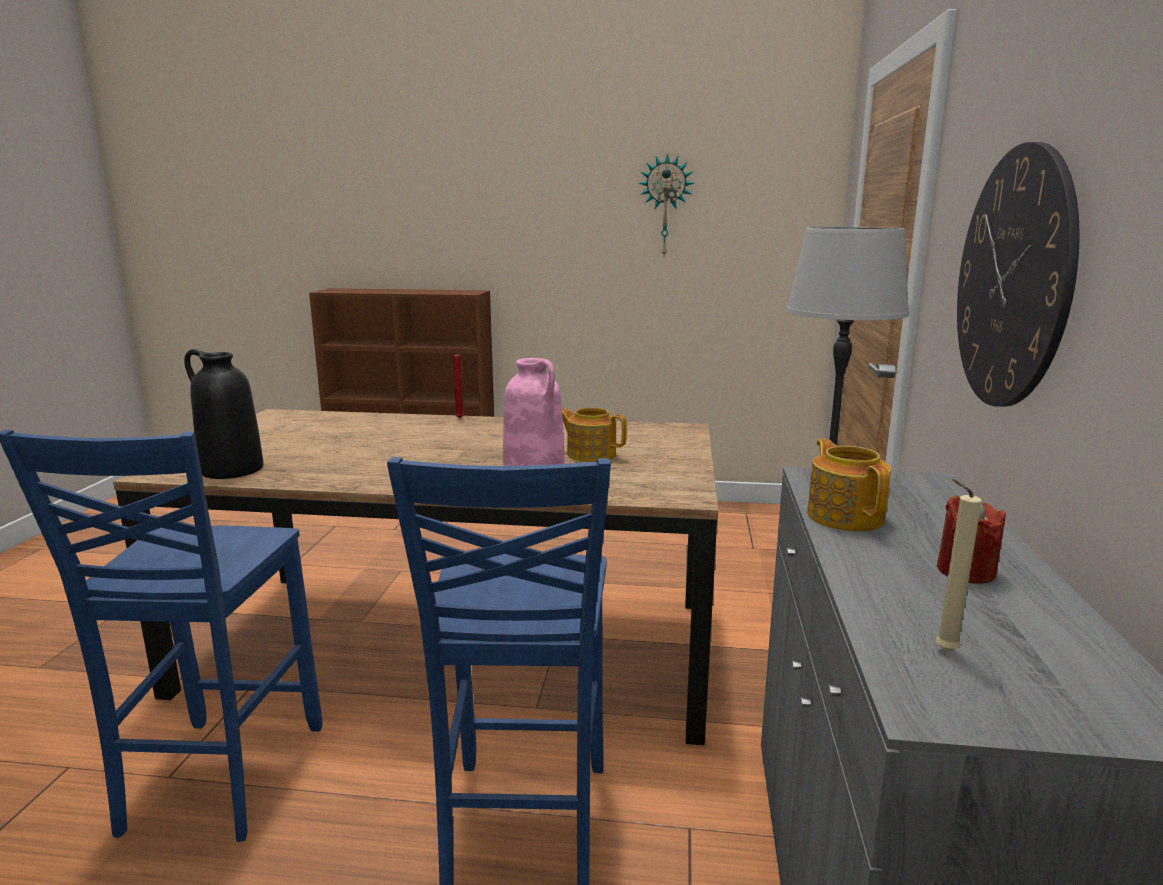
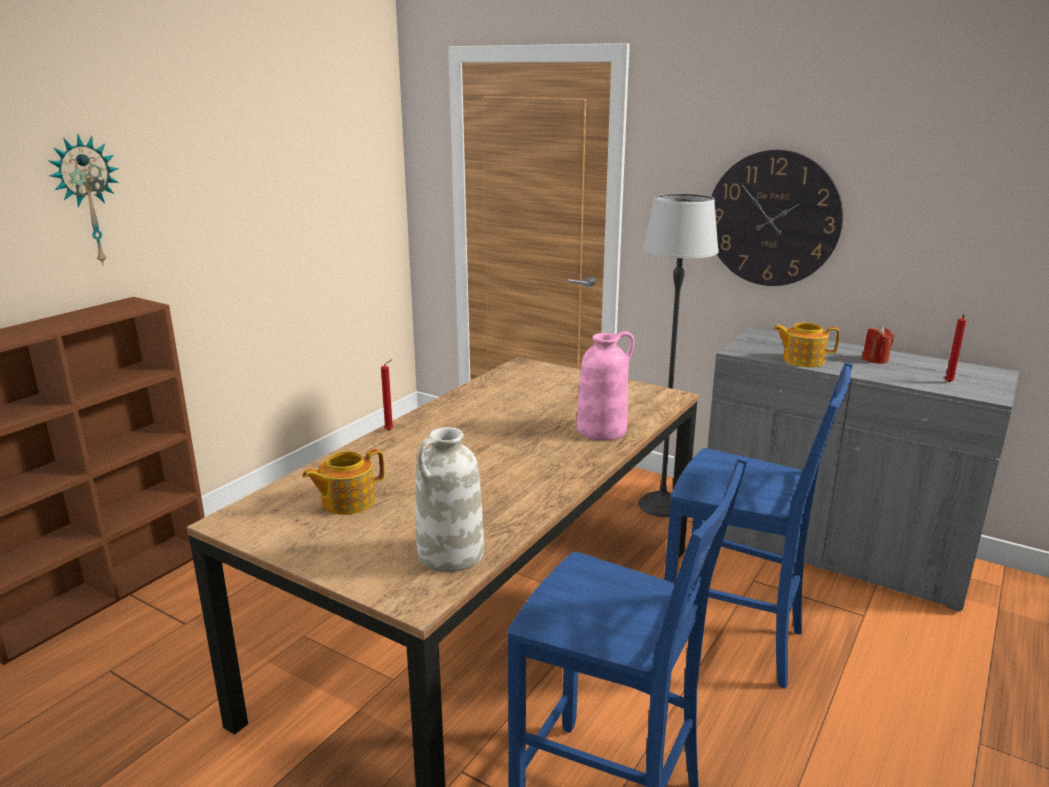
camera: 65 degrees left, 5 degrees up
(230, 470) = (450, 554): black vase -> white vase
(590, 454) = (556, 403): teapot -> teapot (346, 501)
(665, 206) = (288, 168): wall clock -> wall clock (87, 201)
(942, 651) = (948, 383): beige candle -> red candle

